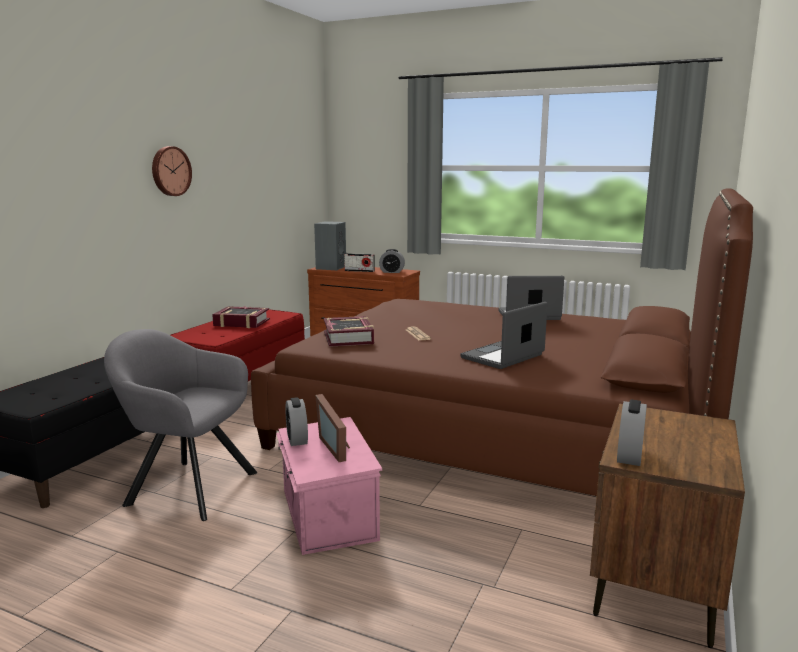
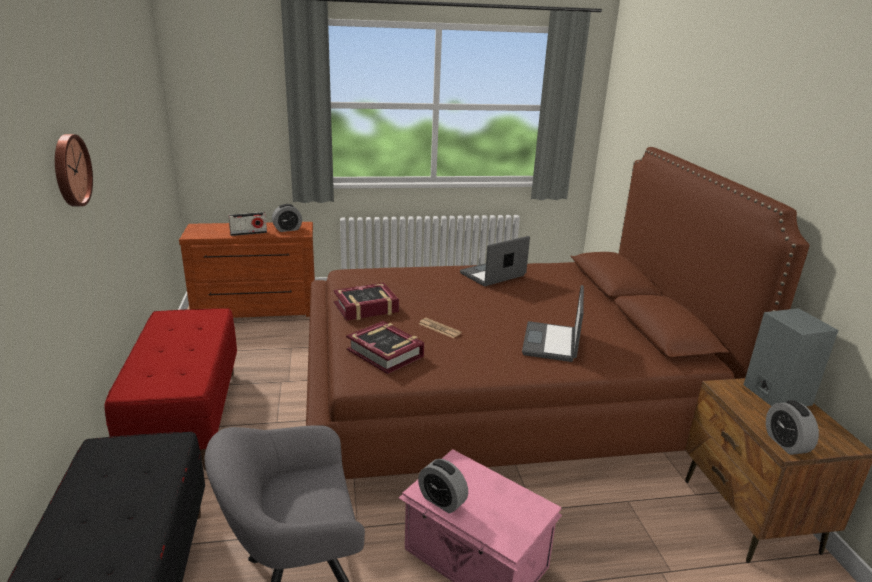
camera: 35 degrees left, 10 degrees up
(241, 323) = (179, 343): book -> book (366, 308)
(330, 267) = (204, 231): grey speaker -> grey speaker (775, 394)
(337, 446) = (491, 495): picture frame -> none

